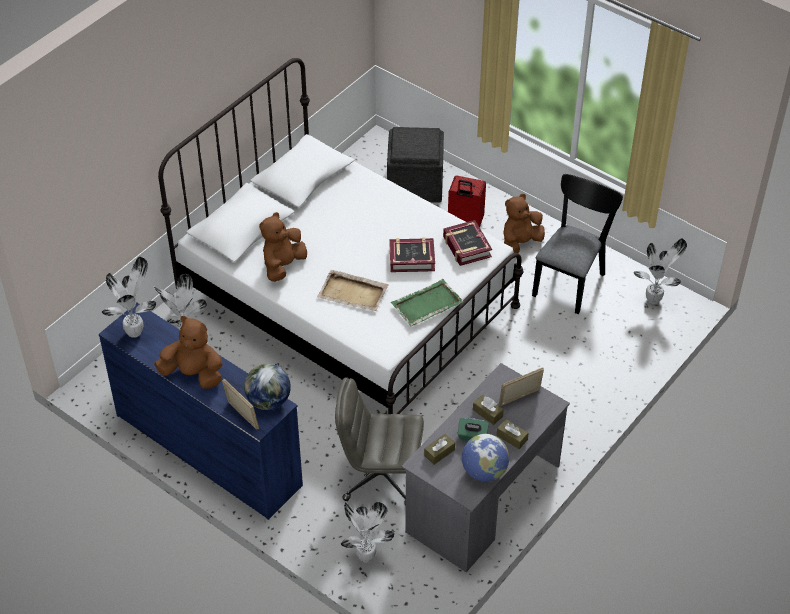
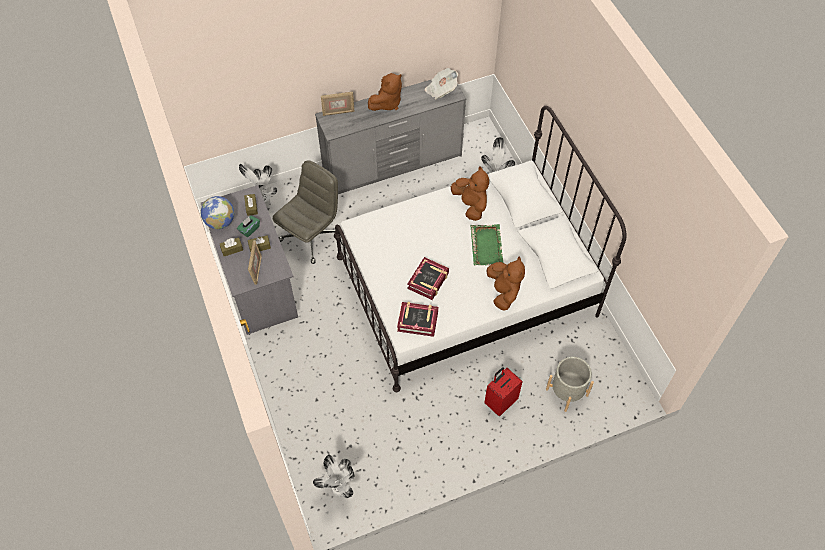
camera: 120 degrees right, 10 degrees up
(136, 331) = (441, 89): potted plant -> newspaper
(208, 449) = (393, 164): blue dresser -> grey dresser
(268, 401) = (340, 128): globe -> none
(353, 293) = (419, 232): beige tray -> none
(415, 183) = (567, 392): grey ottoman -> grey planter
(426, 304) = (379, 267): green tray -> green tray (486, 245)
(520, 243) = (457, 430): brown plush toy -> brown plush toy (503, 292)
(571, 280) = (397, 443): black chair -> none

